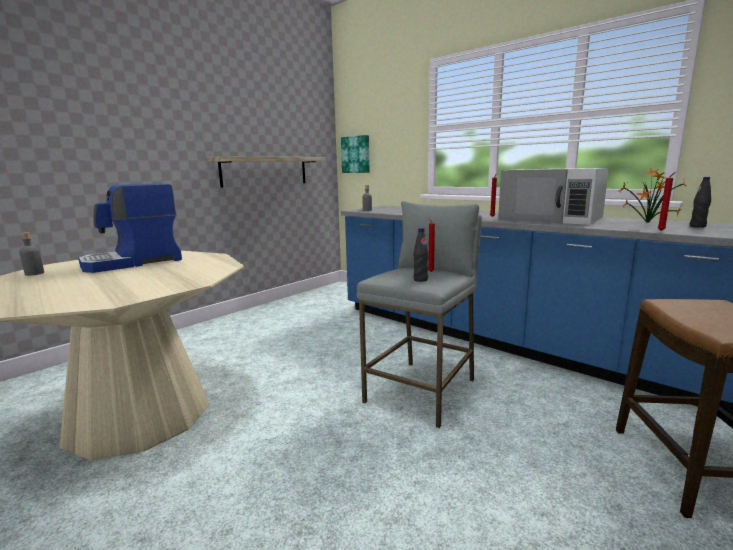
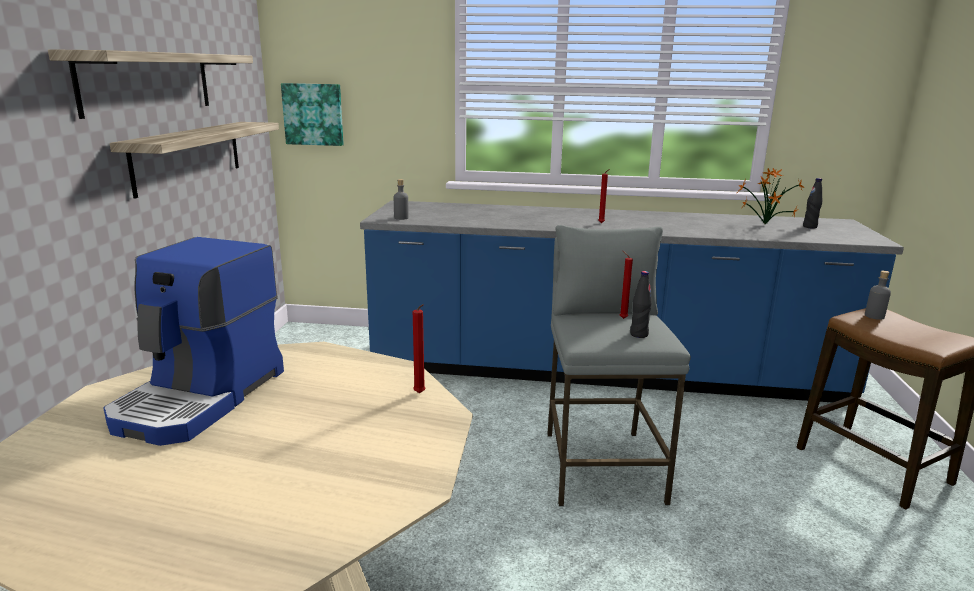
camera: 35 degrees left, 5 degrees up
(34, 273) = (49, 478): grey bottle -> grey bottle (874, 316)
(238, 129) = (148, 82): none -> shelf
(551, 218) = (667, 222): white microwave -> none
(662, 231) = (801, 238): red candle -> red candle (420, 394)

